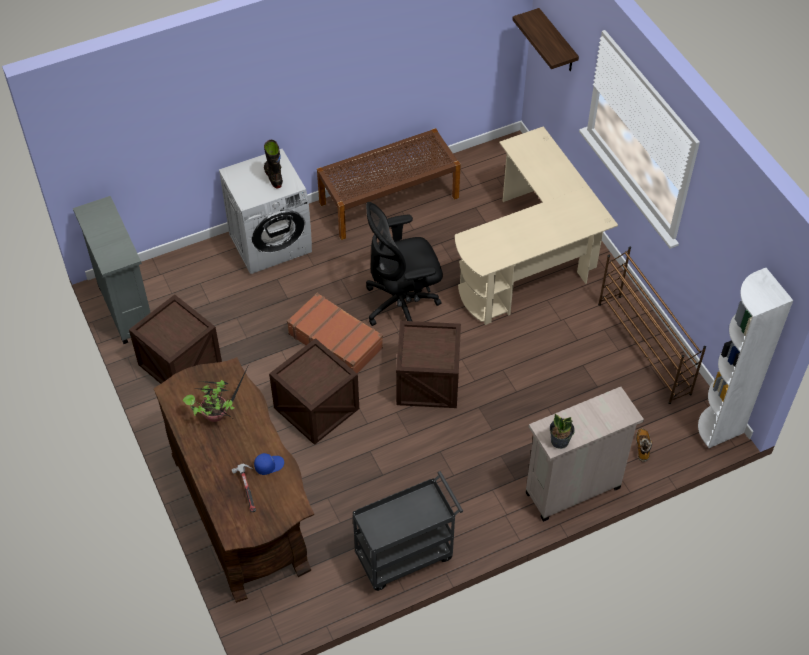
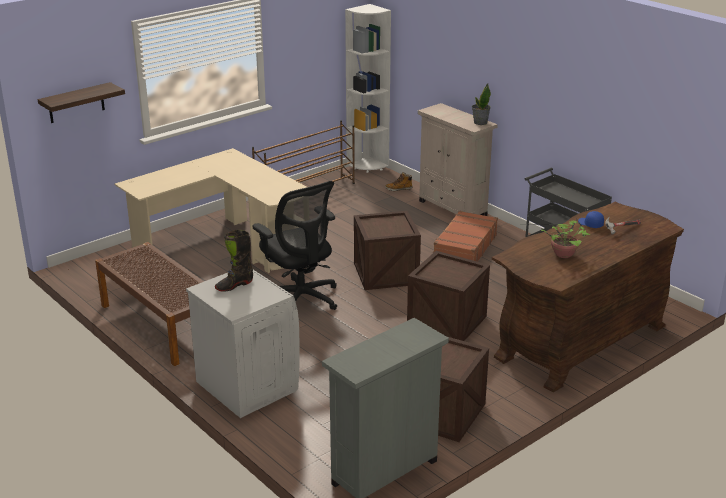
camera: 105 degrees left, 25 degrees down
(335, 340) = (363, 325): brown suitcase -> brown suitcase (464, 247)

